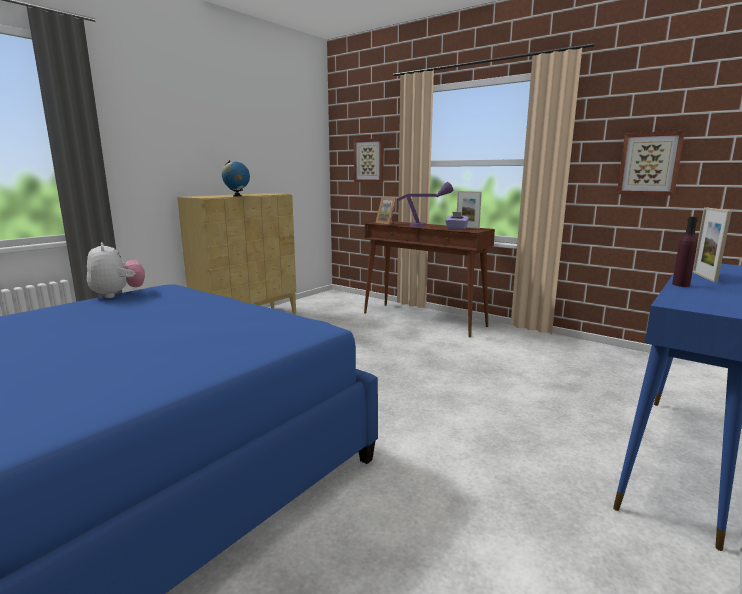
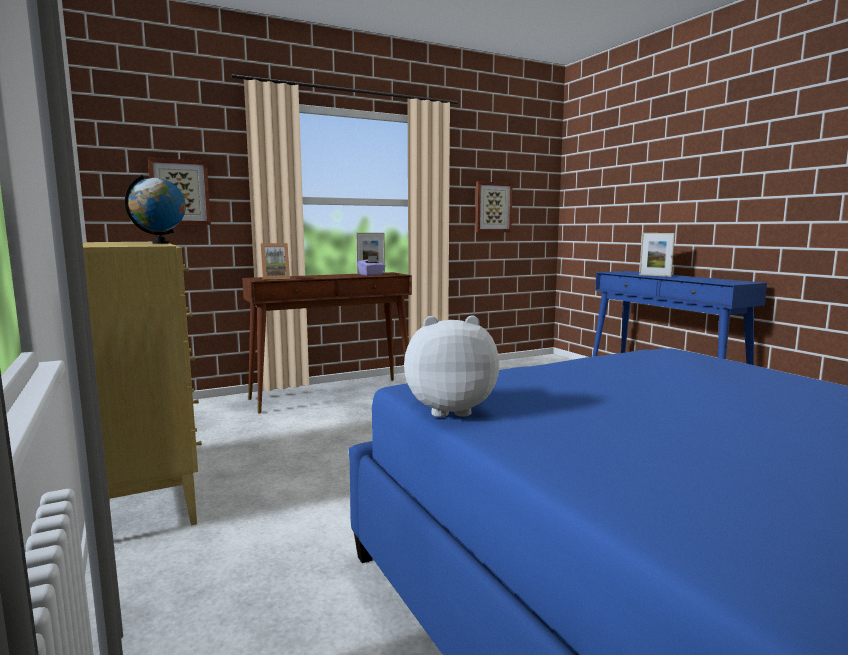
camera: 65 degrees left, 5 degrees down
(426, 225) = (326, 276): purple table lamp -> none
(680, 285) = (678, 279): purple bottle -> none

